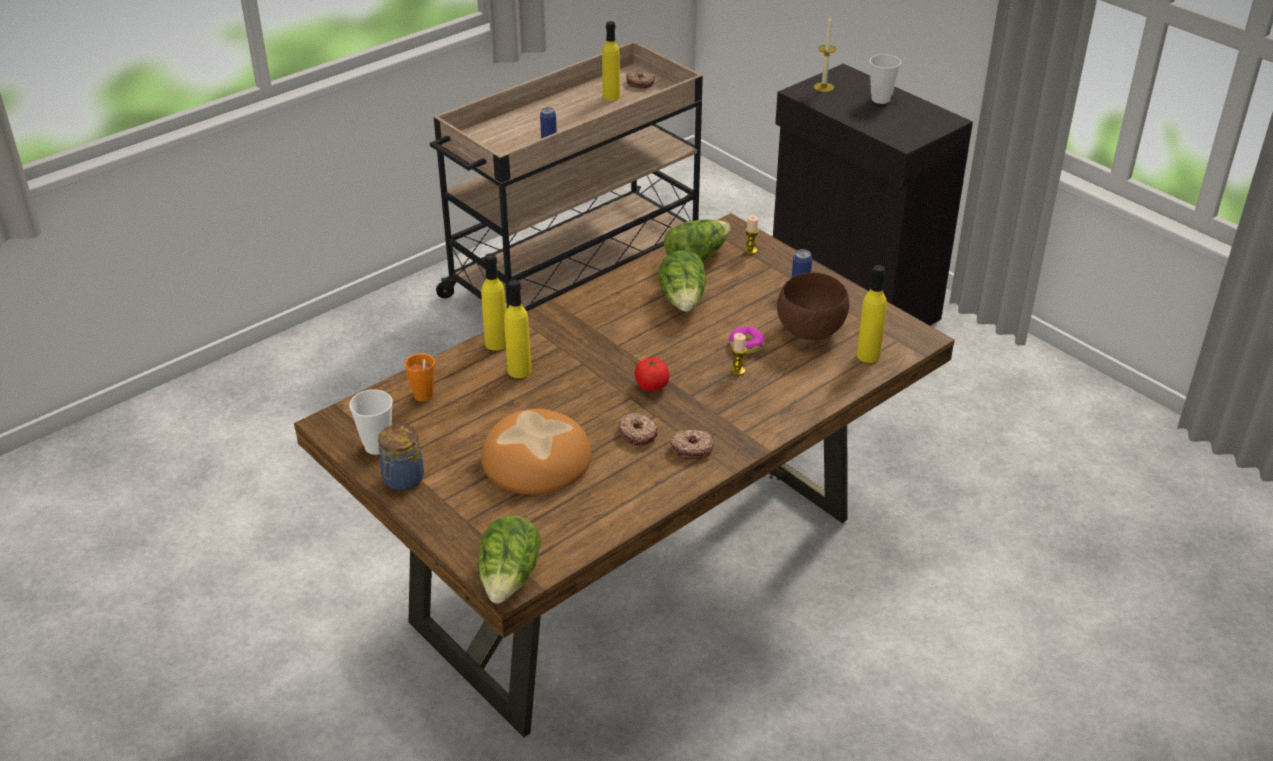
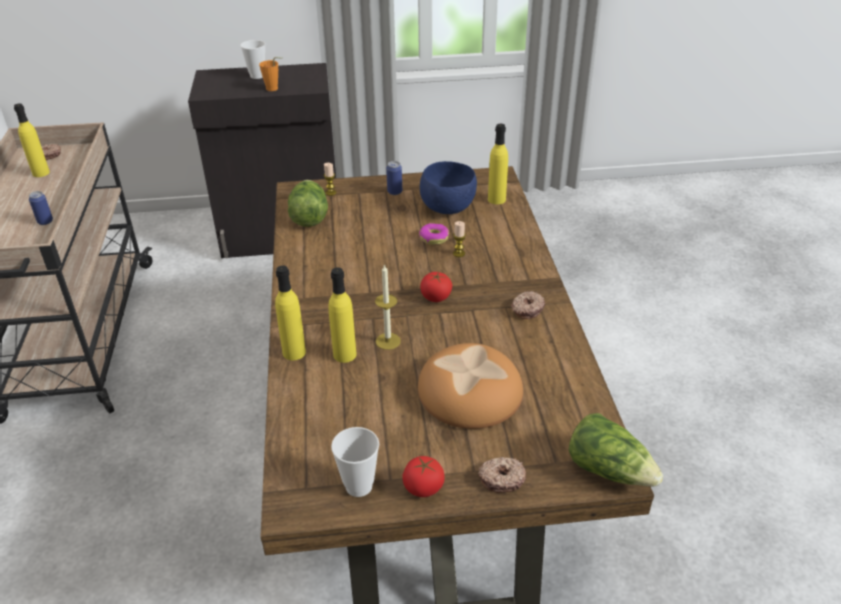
camera: 55 degrees left, 0 degrees up
(402, 480) = (423, 487): jar -> tomato
(423, 398) = (320, 427): orange cup -> orange cup (274, 89)
(637, 434) = (486, 327): donut -> donut (501, 478)
(683, 300) = (352, 242): lettuce -> none
(812, 331) = (448, 208): brown bowl -> blue bowl
(823, 87) = (211, 86): candle -> candle (388, 341)

